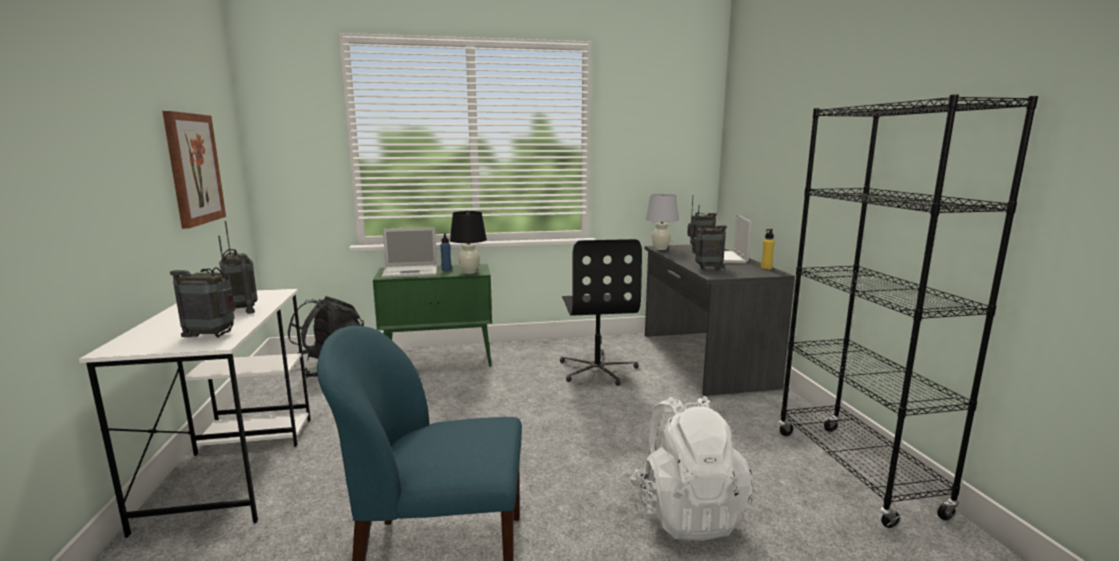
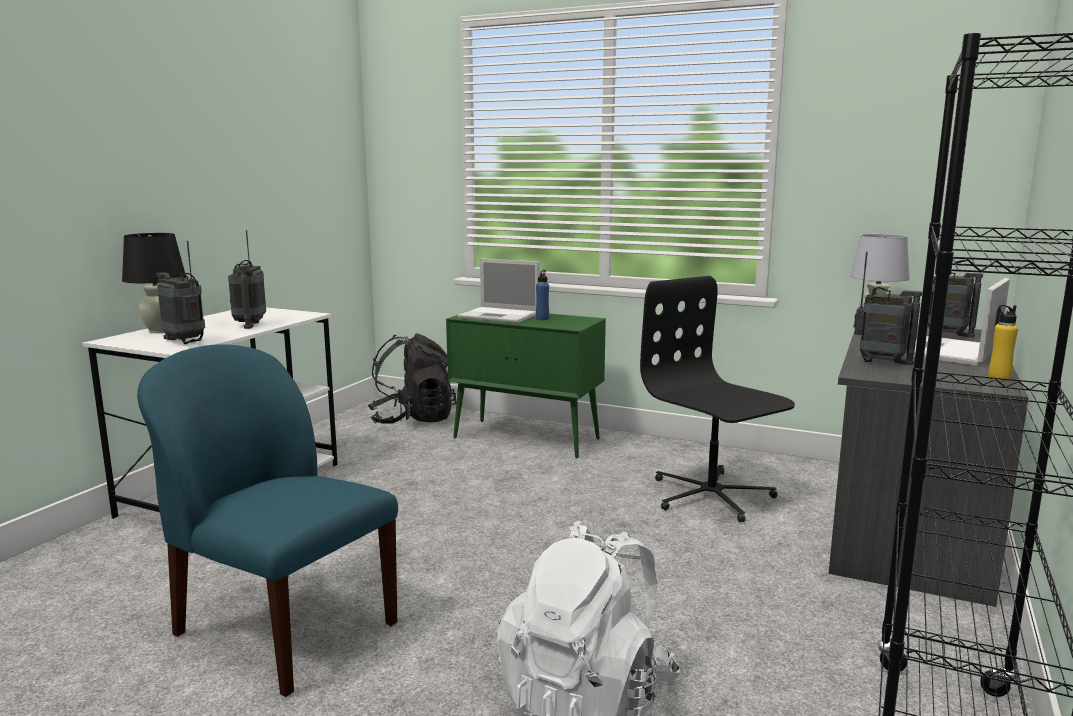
camera: 35 degrees right, 0 degrees up
(194, 169) = (276, 177): picture -> none
(469, 272) = (561, 325): black table lamp -> black table lamp (160, 331)
(597, 369) = (710, 496): black office chair -> black office chair turned 120 degrees clockwise

